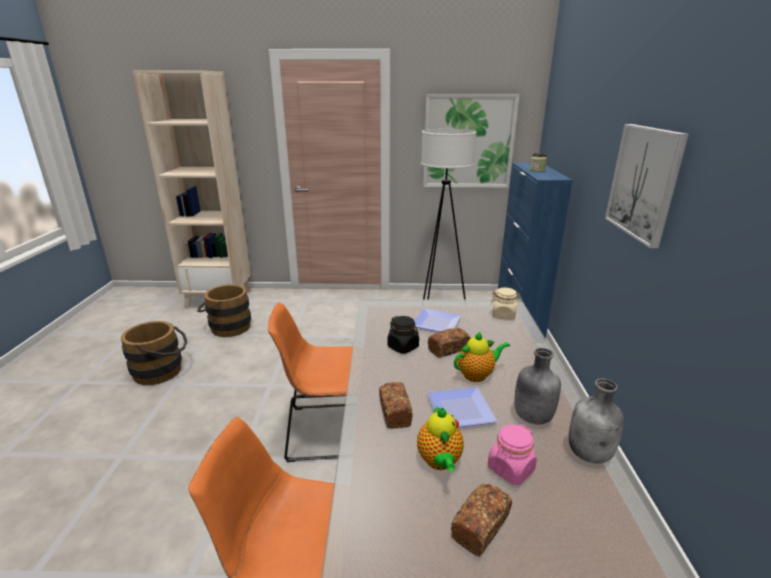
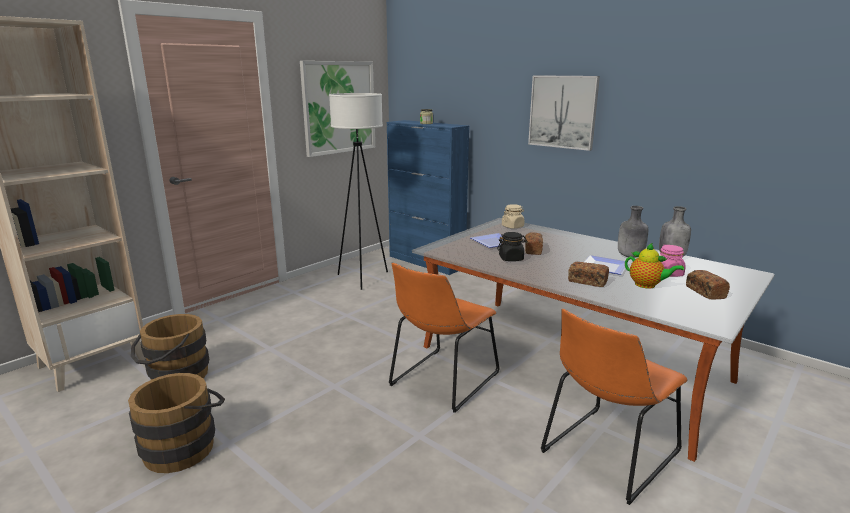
camera: 50 degrees left, 5 degrees down
(477, 375) = (573, 253): teapot -> none

